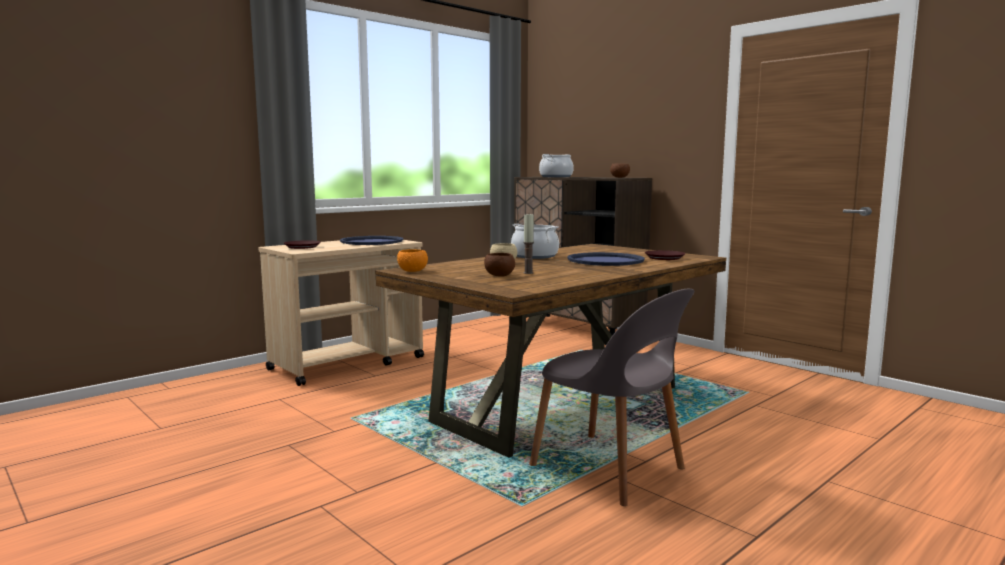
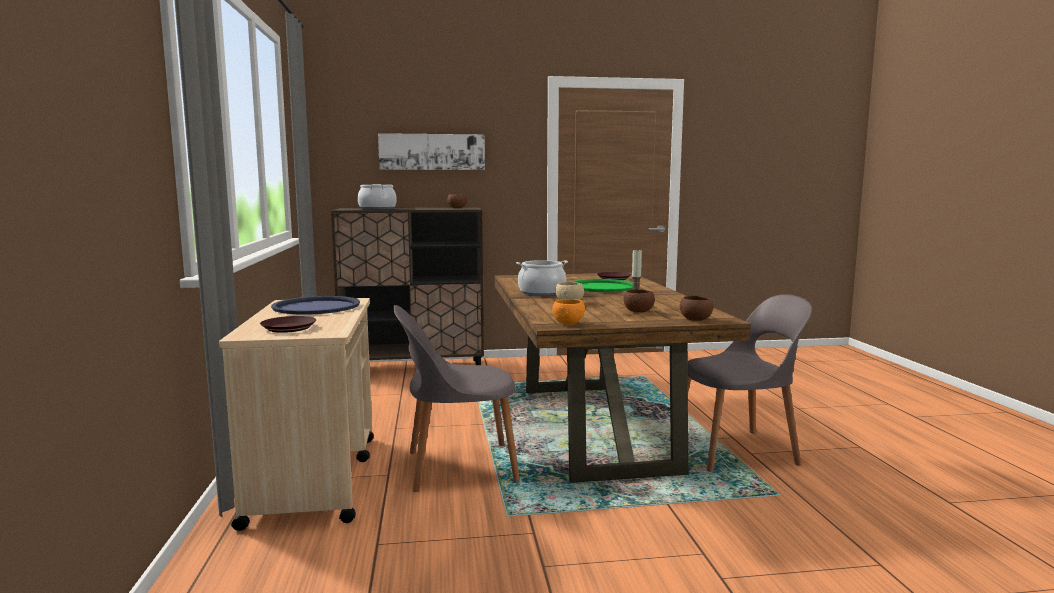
camera: 55 degrees left, 0 degrees up
(412, 387) = (457, 466): none -> grey chair
(493, 287) = (695, 320): none -> brown bowl
(605, 260) = (602, 287): blue tray -> green tray
(619, 122) = (432, 152): none -> picture

